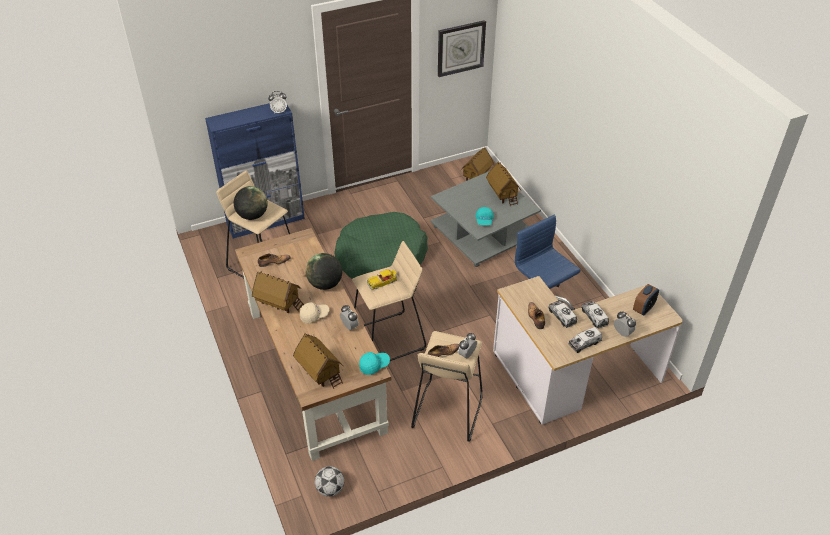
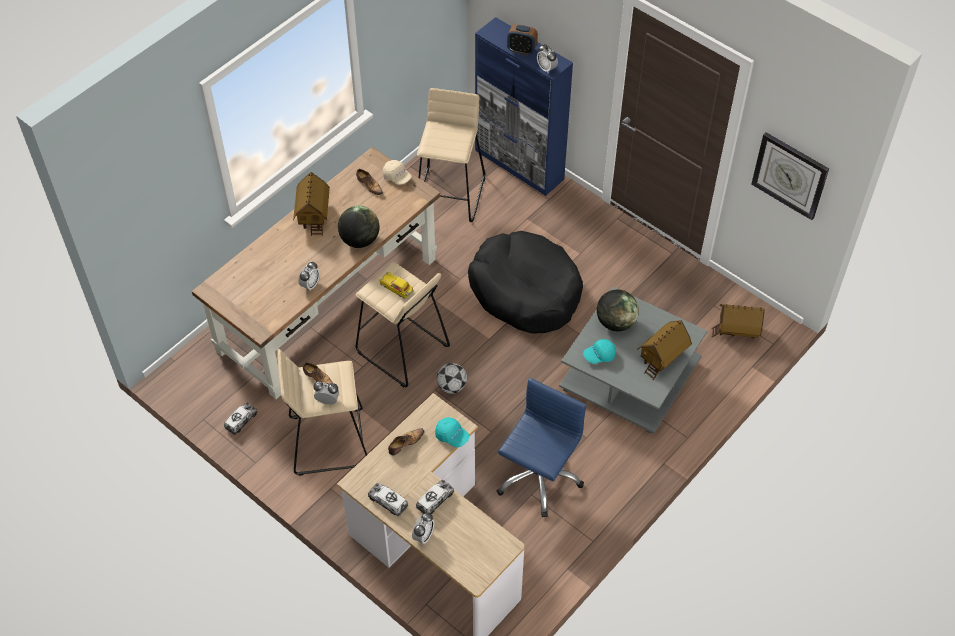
camera: 65 degrees right, 10 degrees up
(252, 216) = (438, 138): globe -> globe (615, 323)
(314, 315) = (311, 250): beige cap -> beige cap (397, 177)
(320, 372) = (239, 286): toy house -> none
(330, 489) = (190, 380): football -> football (452, 386)
(374, 365) = (267, 325): turquoise cap -> turquoise cap (452, 436)
(380, 257) = (525, 291): green dog bed -> black dog bed
(562, 317) = (419, 468): toy truck -> toy truck (241, 421)
(643, 309) = (476, 548): alarm clock -> alarm clock (521, 50)

